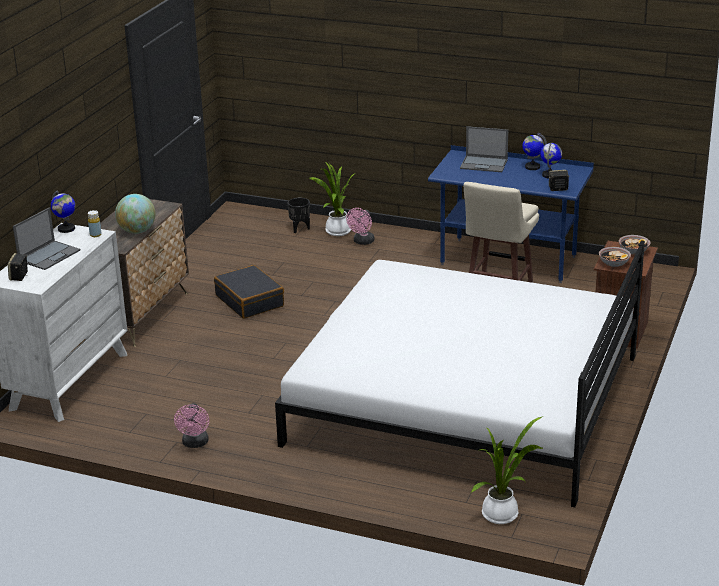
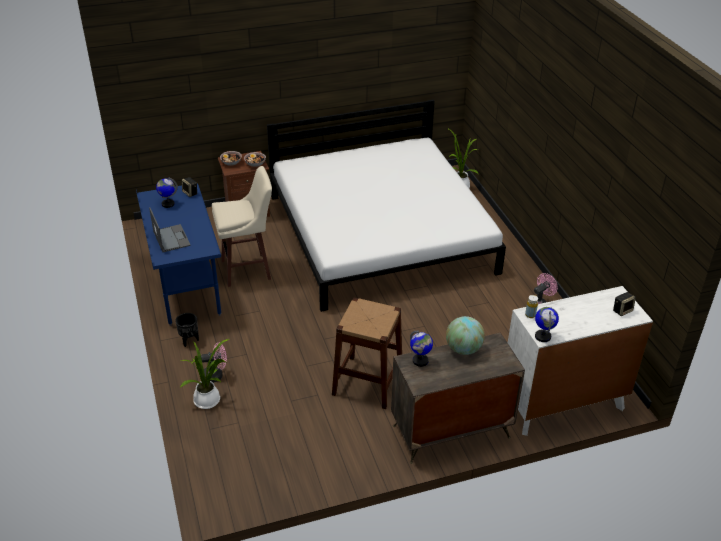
camera: 130 degrees left, 10 degrees up
(49, 255) = (582, 317): laptop -> none
(250, 301) = (367, 382): black suitcase -> brown stool
(299, 229) = (221, 428): black planter -> black planter (189, 340)
(532, 167) = (158, 216): globe -> globe (420, 361)

